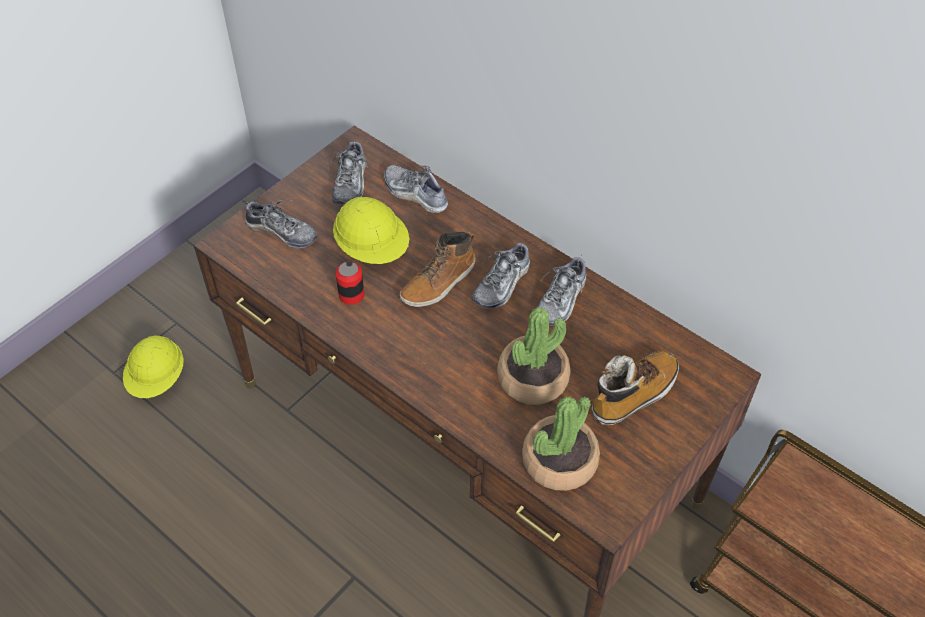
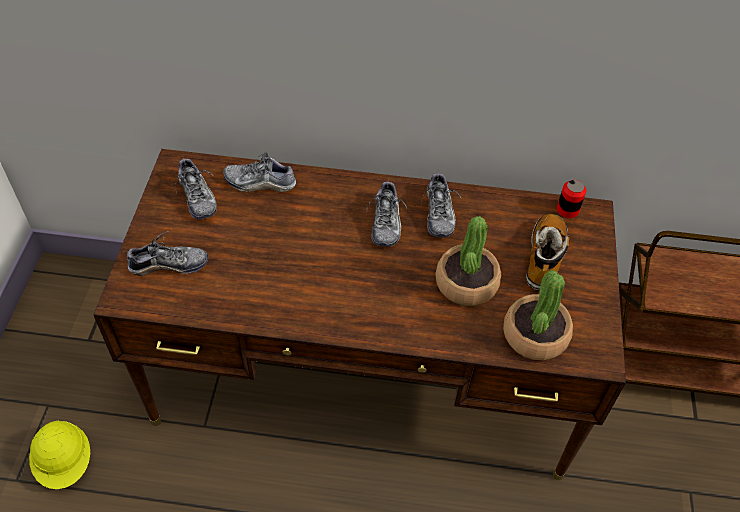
camera: 35 degrees left, 0 degrees up
(351, 295) = (272, 289): can -> can (567, 210)
(372, 248) = (259, 242): yellow hard hat -> none
(439, 283) = (336, 244): boot -> none

